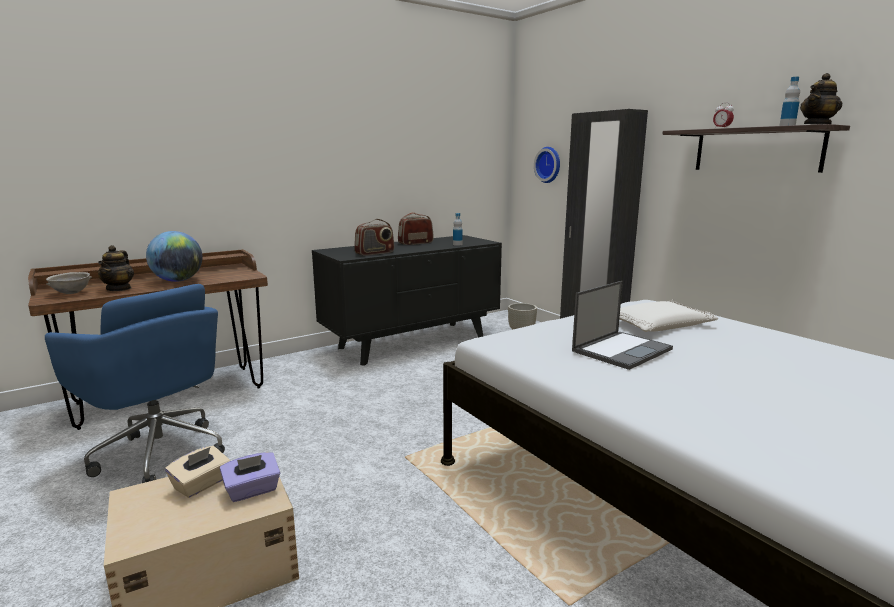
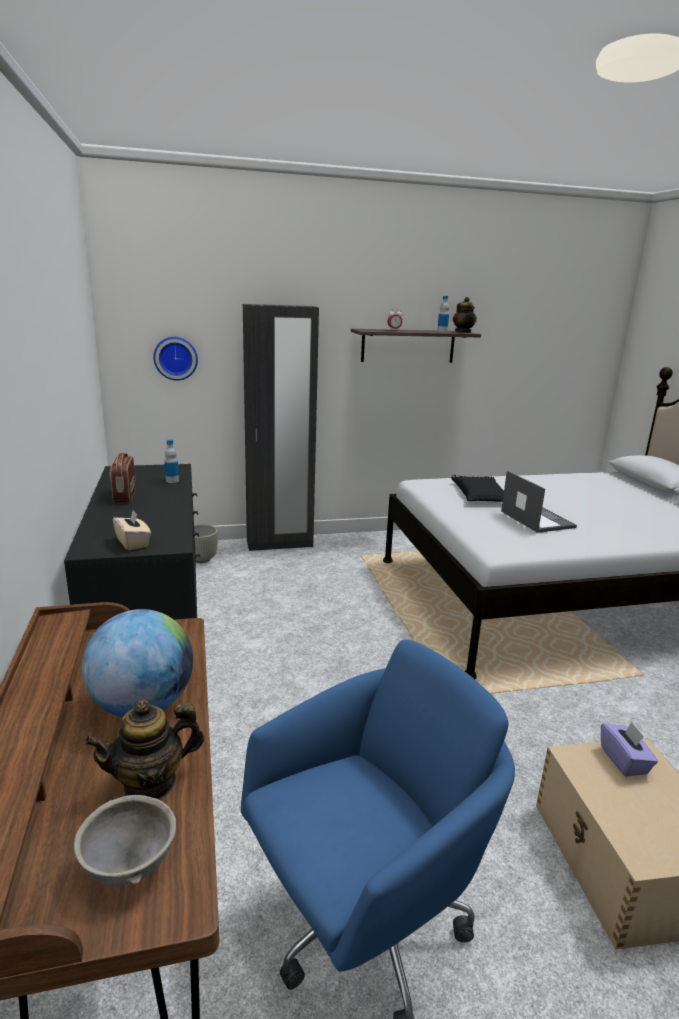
camera: 70 degrees left, 5 degrees up
(119, 289) = (150, 783): teapot -> teapot turned 135 degrees clockwise
(201, 485) = (616, 797): beige tissue box -> beige tissue box (133, 543)
(375, 253) = (165, 526): radio -> none
(658, 323) = (480, 494): white pillow -> black pillow

